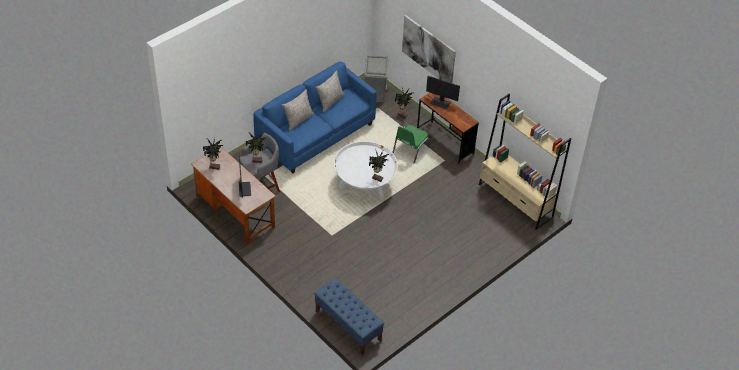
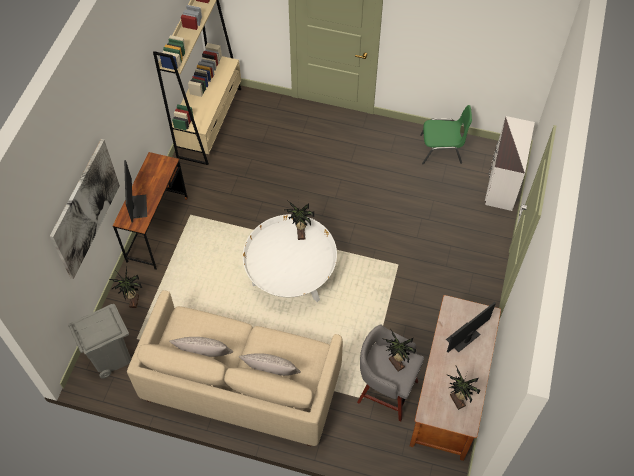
camera: 120 degrees left, 10 degrees up
(316, 134) = (241, 384): blue sofa -> beige sofa
(348, 326) = (502, 182): blue bench -> white dresser
(410, 150) = (196, 259): green chair -> green chair (441, 149)

